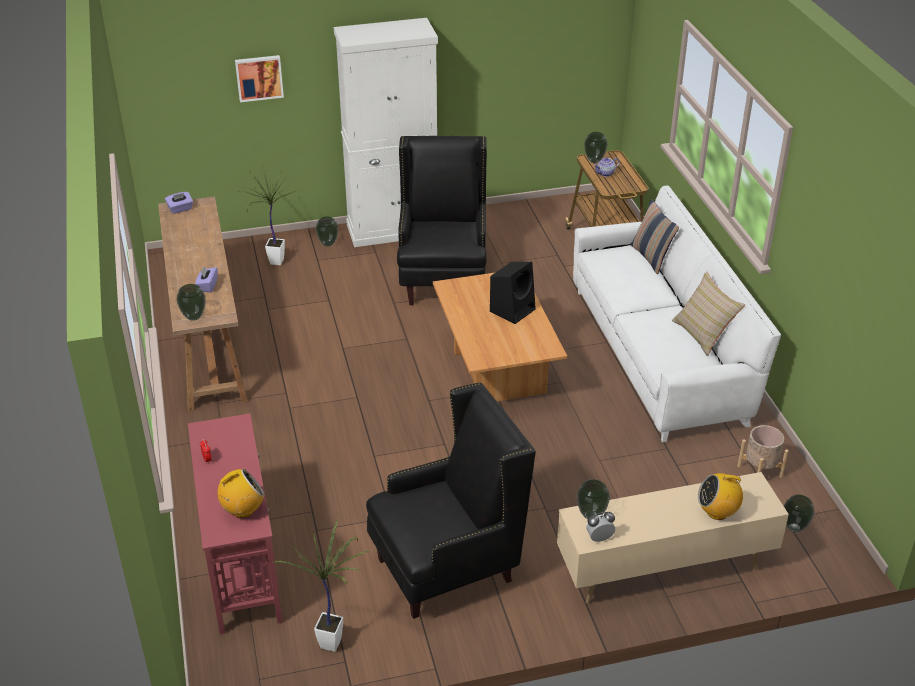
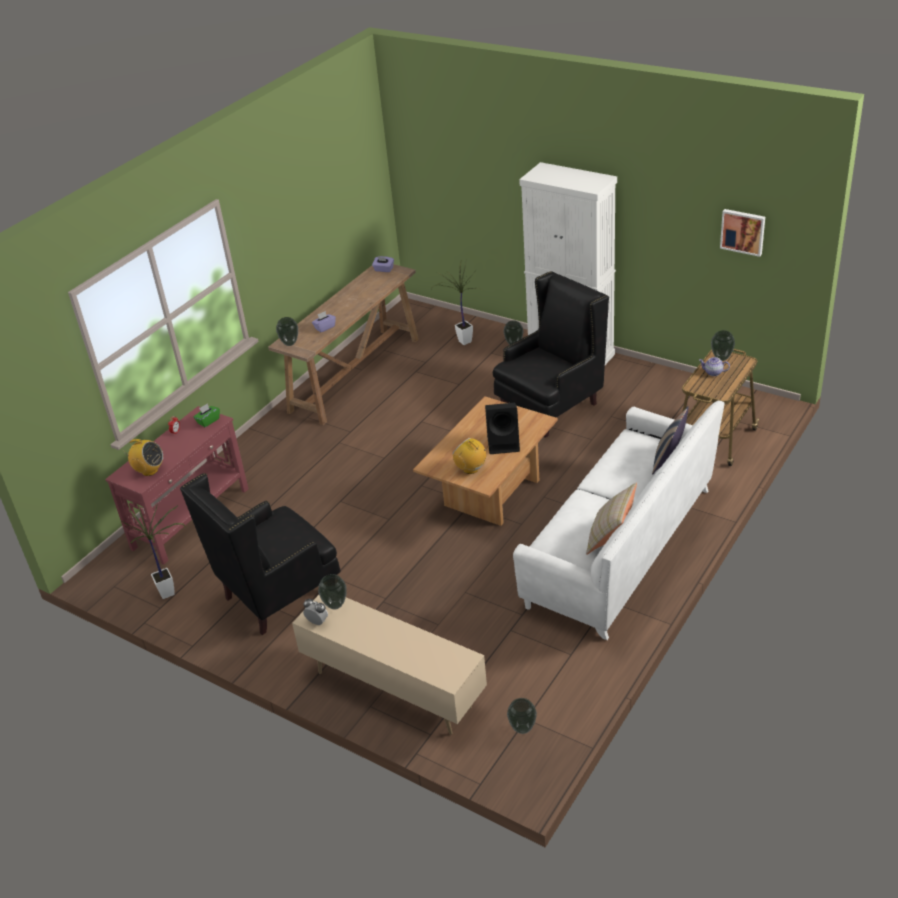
camera: 50 degrees right, 0 degrees up
(227, 430) = (208, 421): none -> green tissue box
(259, 77) = (484, 187): picture -> picture (743, 231)
(446, 569) = (278, 595): black armchair -> black armchair turned 120 degrees clockwise
(717, 512) = (411, 659): radio -> radio (471, 469)
(760, 471) = (561, 675): beige planter -> none

